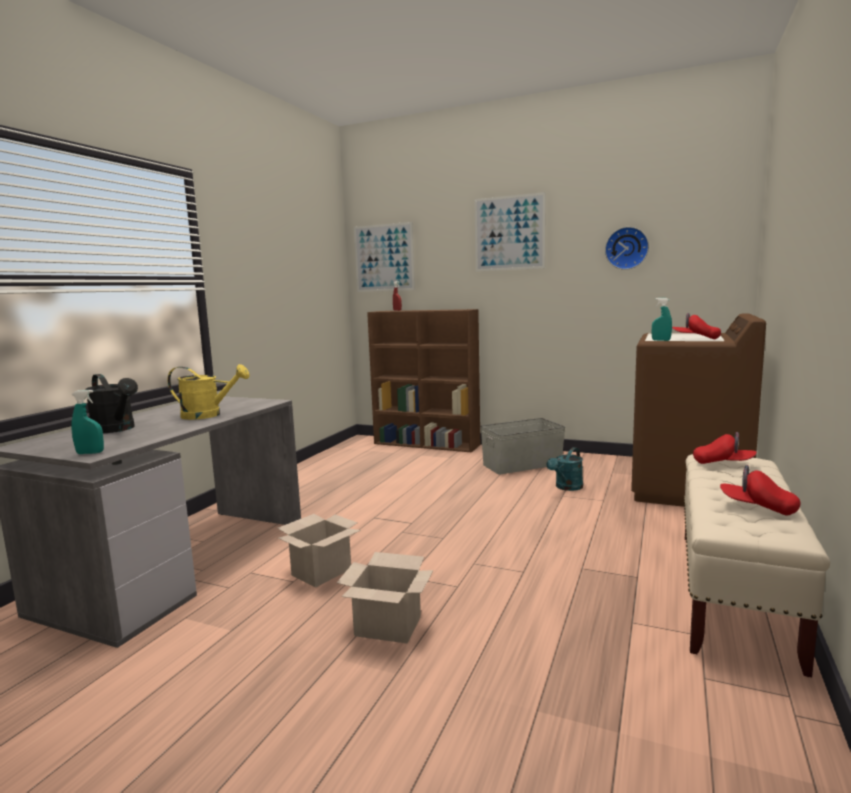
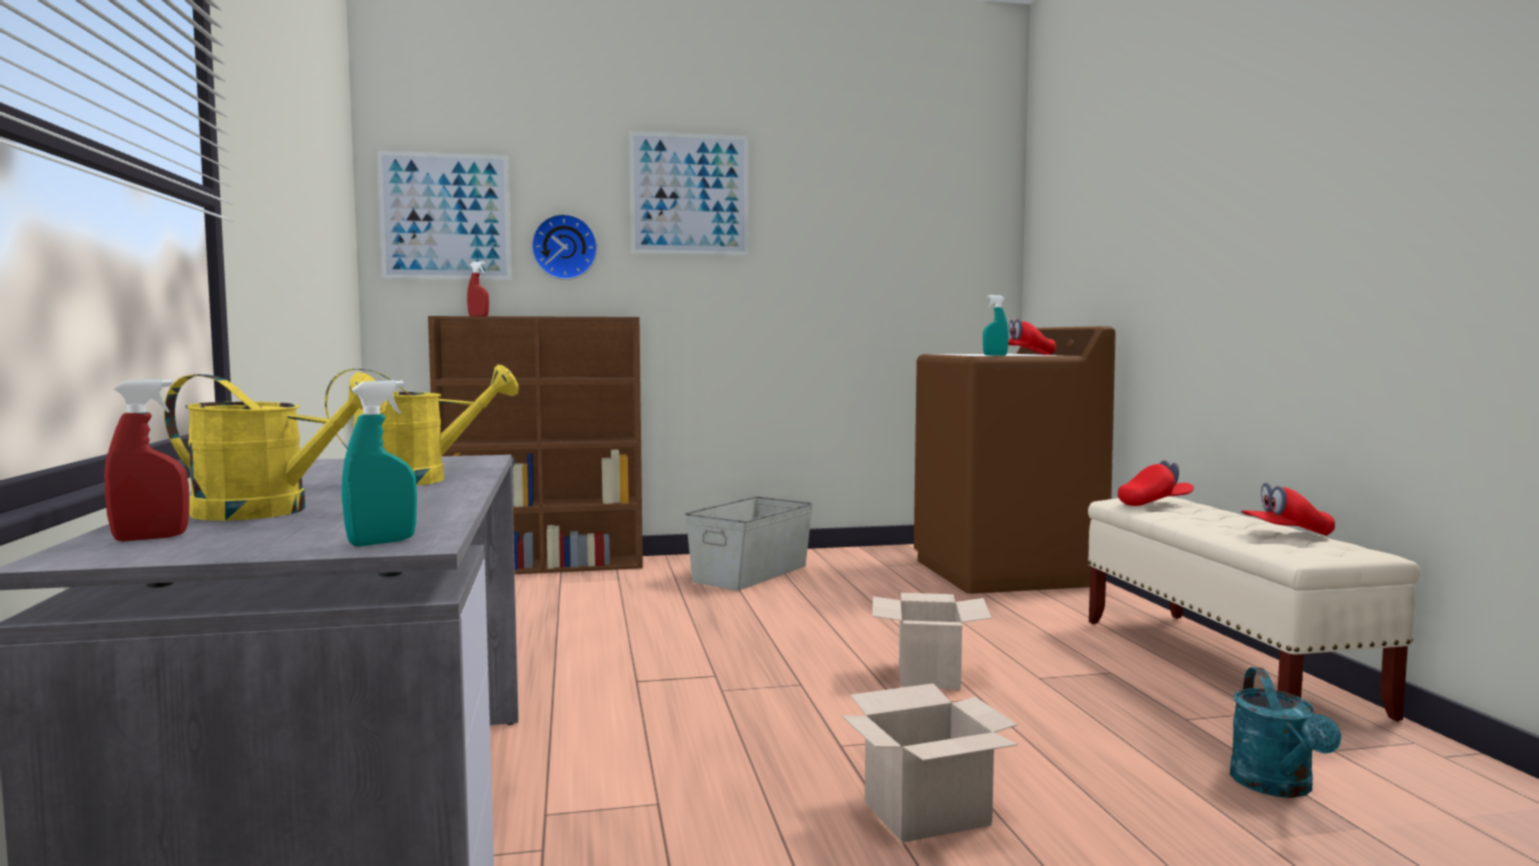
camera: 35 degrees left, 5 degrees down
(55, 439) = (150, 538): none -> red spray bottle
(117, 429) = (270, 511): black watering can -> yellow watering can
(322, 571) = (685, 775): cardboard box -> cardboard box (927, 675)
(566, 487) = (861, 592): turquoise watering can -> turquoise watering can (1278, 787)
(626, 248) = (866, 234): wall clock -> wall clock (564, 247)

